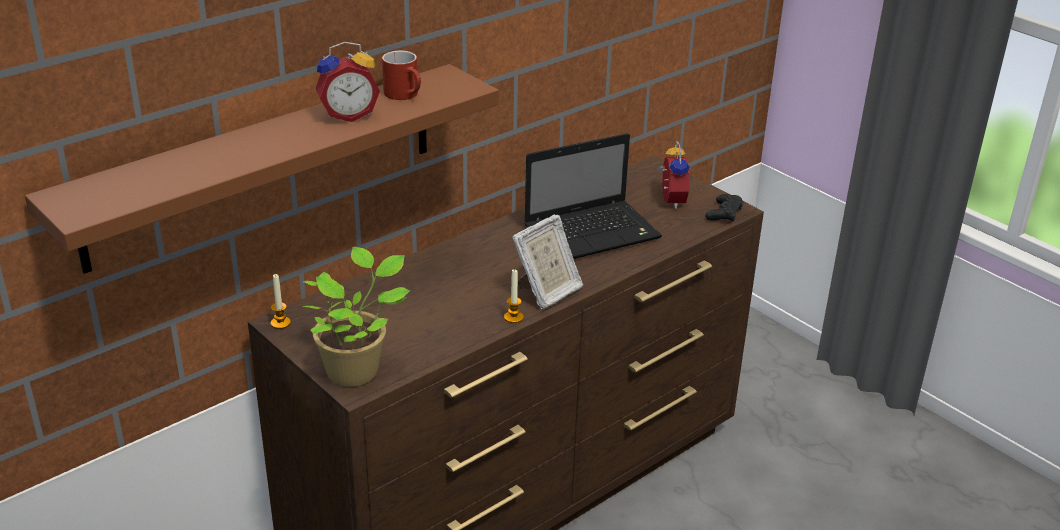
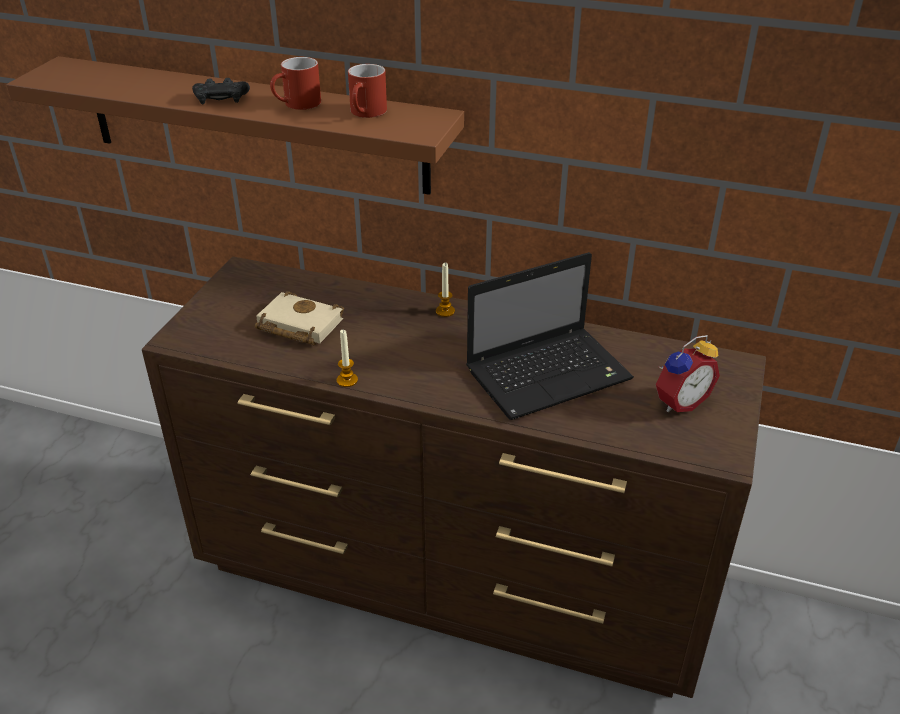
camera: 60 degrees right, 5 degrees up
(280, 323) = (239, 270): candle -> candle (445, 311)
(348, 115) = (297, 105): alarm clock -> red mug
(356, 370) = (200, 329): potted plant -> none
(409, 318) = (297, 325): none -> beige book
(547, 292) = (408, 384): picture frame -> none
(594, 232) = (550, 373): laptop -> laptop turned 60 degrees counterclockwise
(724, 213) = (703, 452): black game controller -> black game controller (221, 98)

